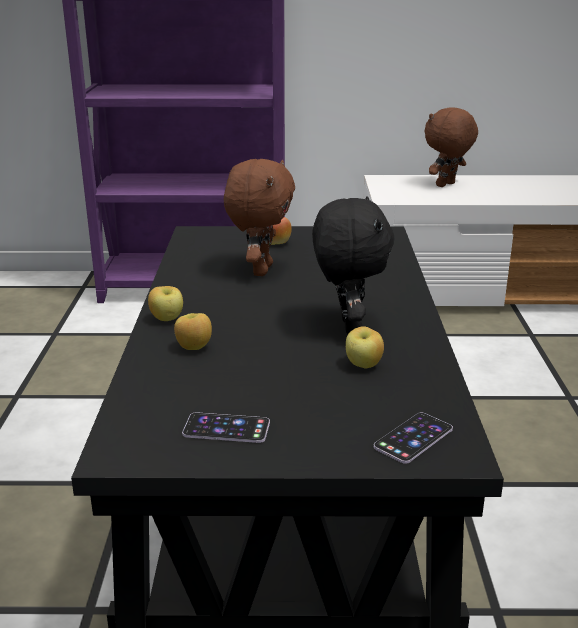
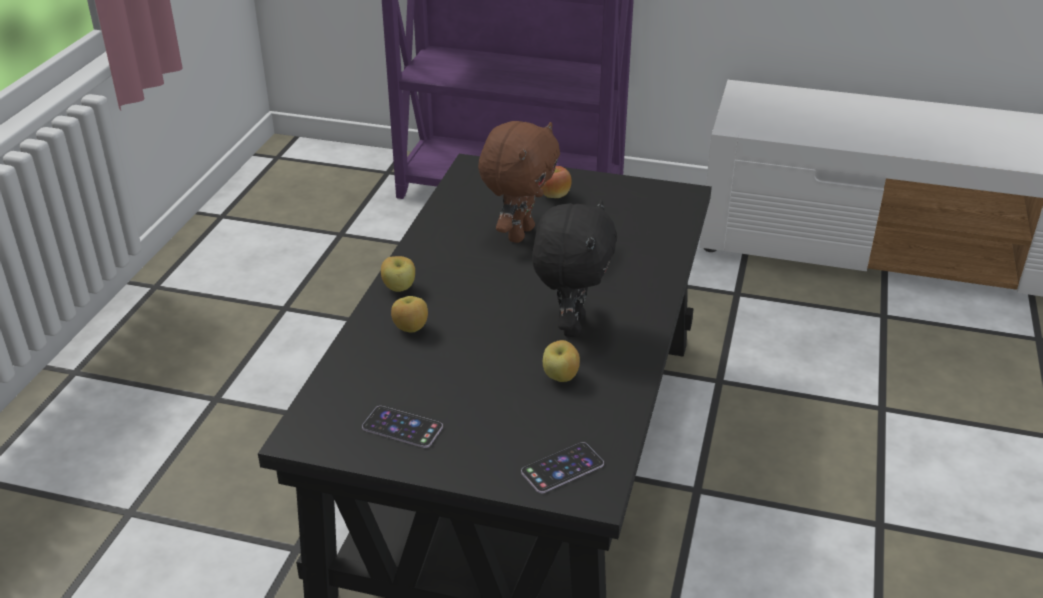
camera: 15 degrees right, 10 degrees up
(446, 185) = (821, 110): brown plush toy -> none

